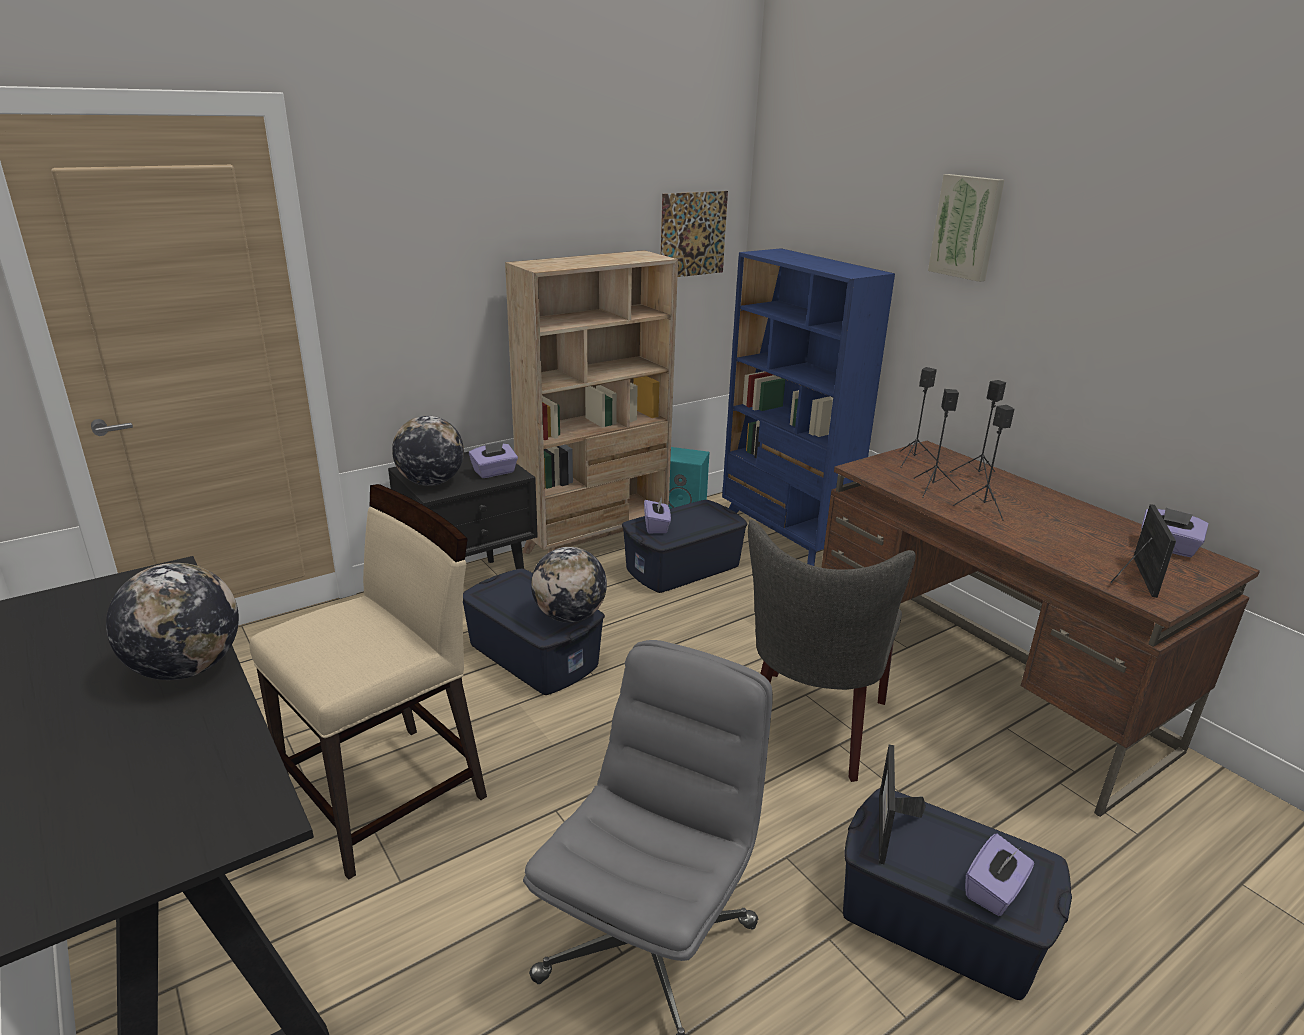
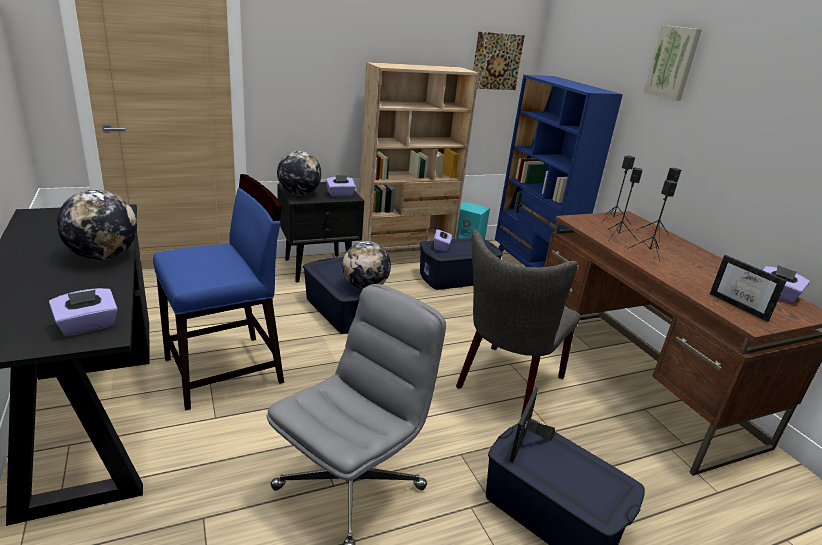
camera: 10 degrees right, 0 degrees up
(387, 796) = (225, 370): beige chair -> blue chair
(994, 891) = (584, 494): purple tissue box -> purple tissue box (87, 326)
(1135, 574) = (742, 306): picture frame -> picture frame turned 120 degrees clockwise

